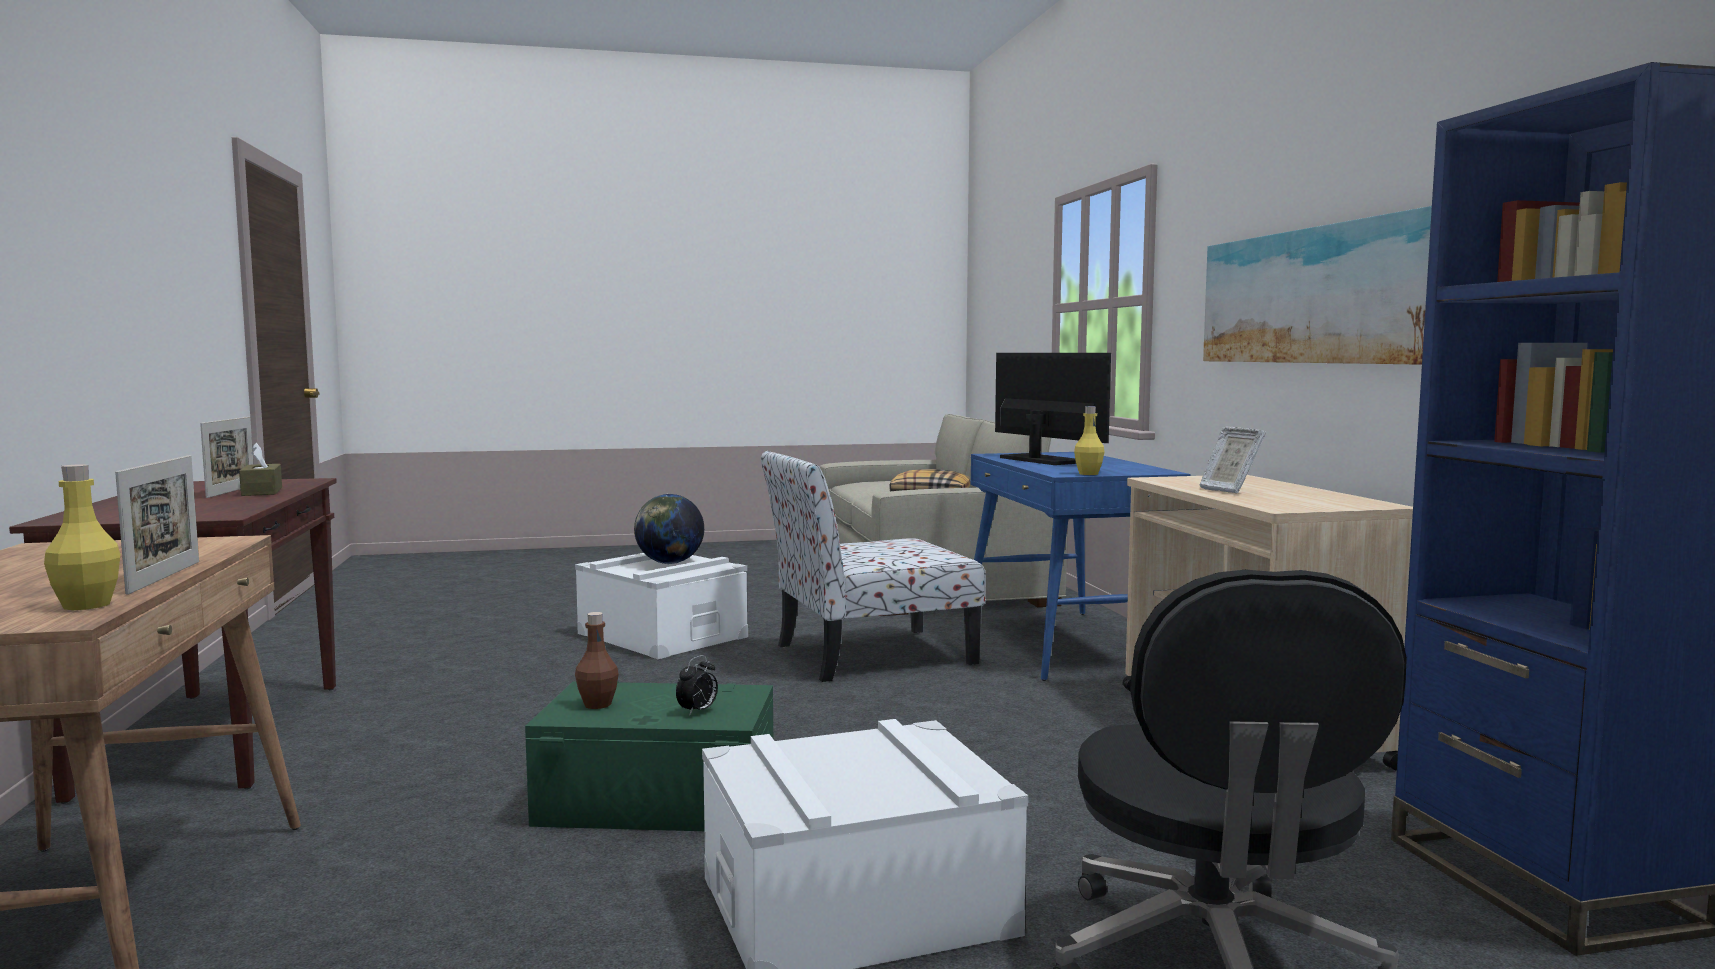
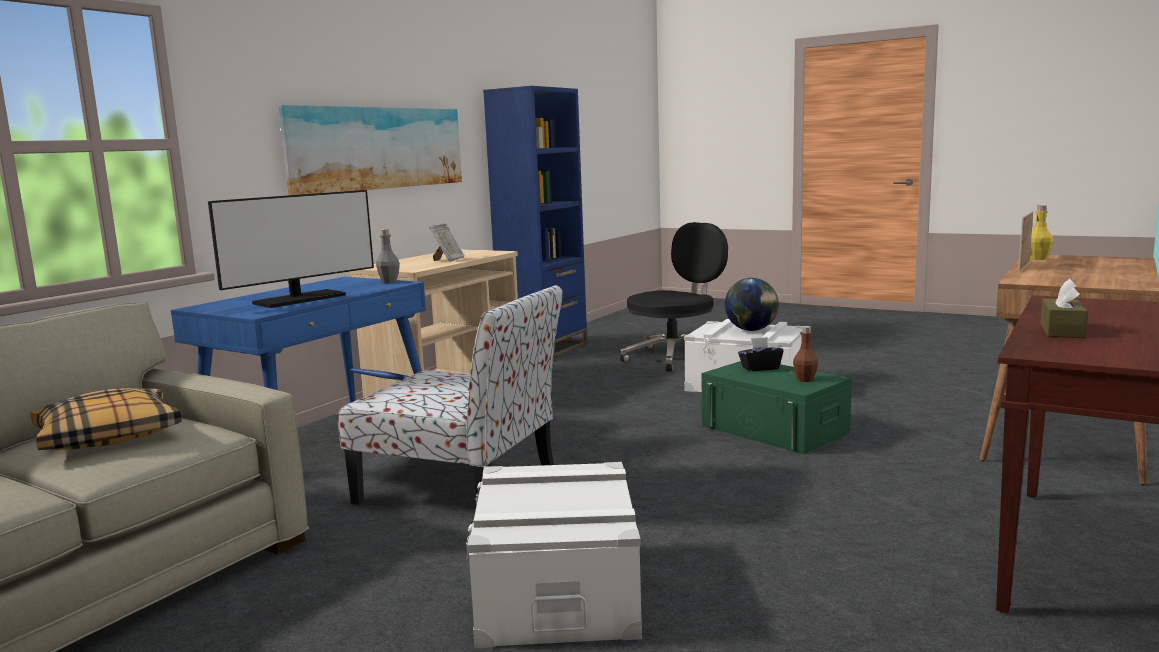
camera: 135 degrees left, 5 degrees up
(231, 491) = (1100, 335): picture frame -> none
(669, 563) = (540, 497): globe -> globe (751, 330)
(698, 711) = (760, 368): alarm clock -> black tissue box
(1041, 460) = (300, 299): monitor -> monitor turned 150 degrees counterclockwise
(1088, 474) = (389, 281): yellow bottle -> grey bottle

